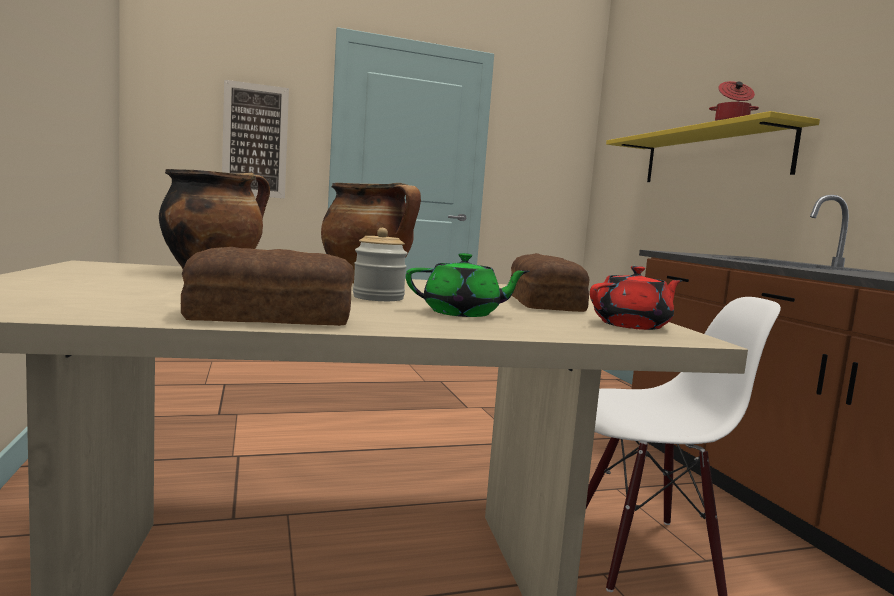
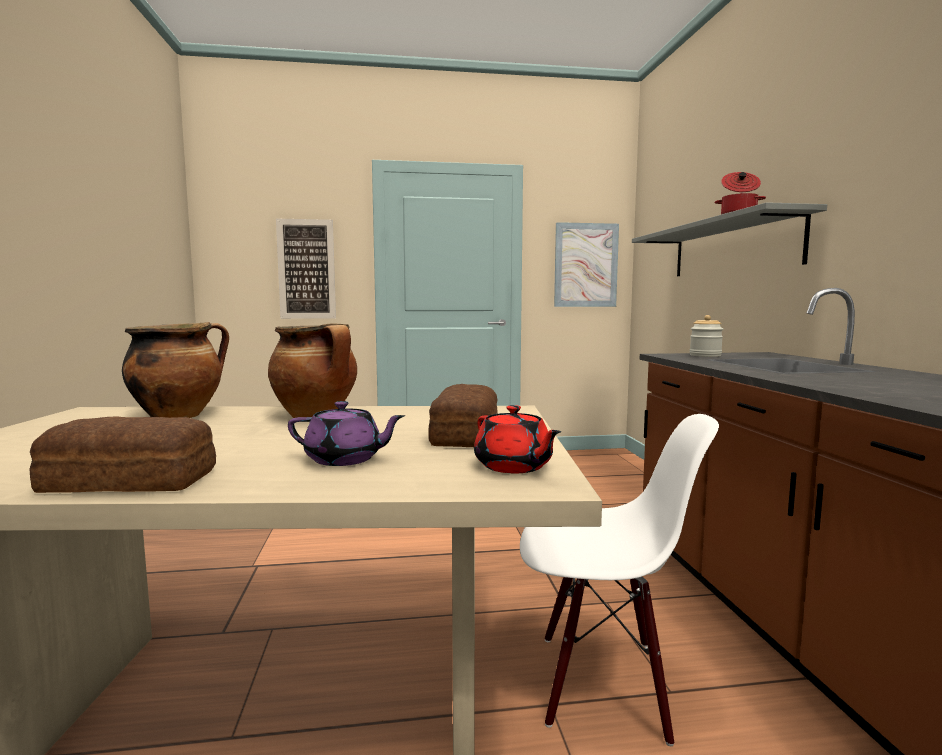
camera: 10 degrees right, 0 degrees up
(378, 298) = (291, 440): jar -> jar (705, 355)
(463, 313) = (345, 459): green teapot -> purple teapot
(548, 165) = (586, 265): none -> picture
(633, 325) = (514, 466): red teapot -> red teapot turned 75 degrees clockwise
(712, 156) = (732, 248): yellow shelf -> grey shelf

